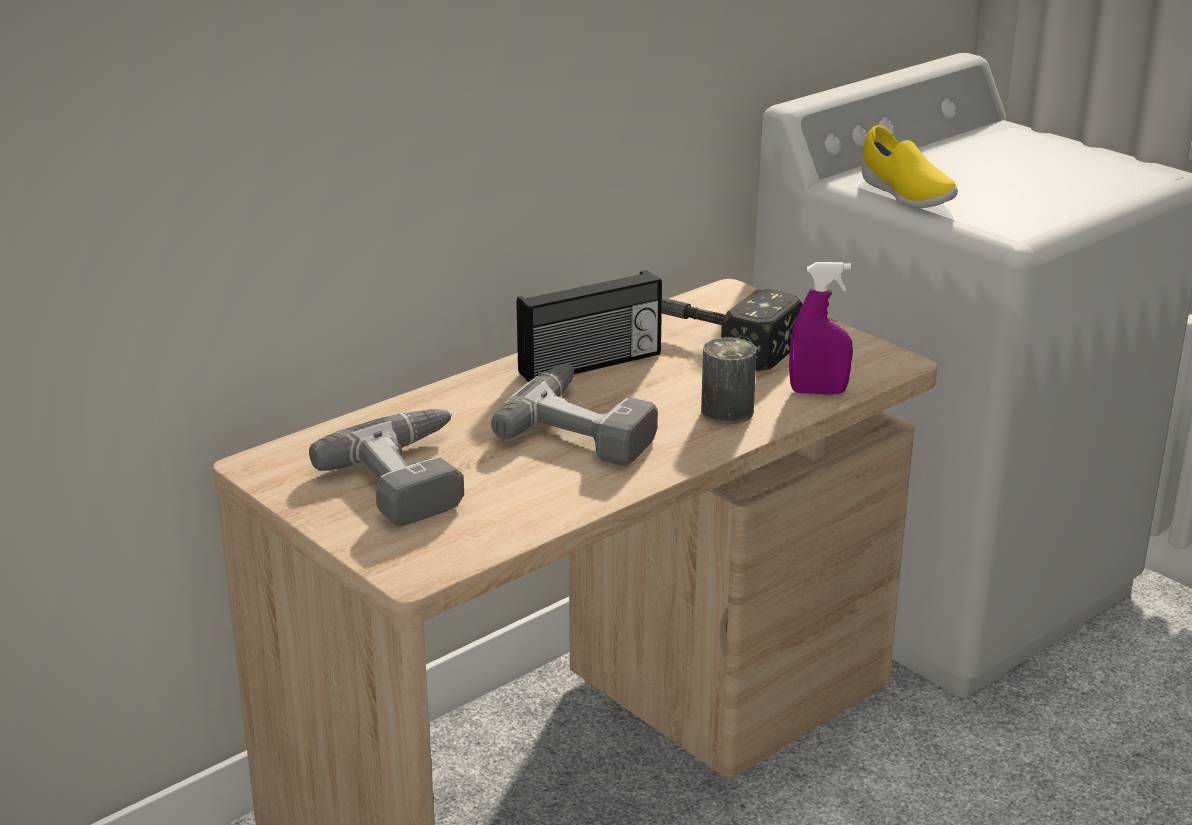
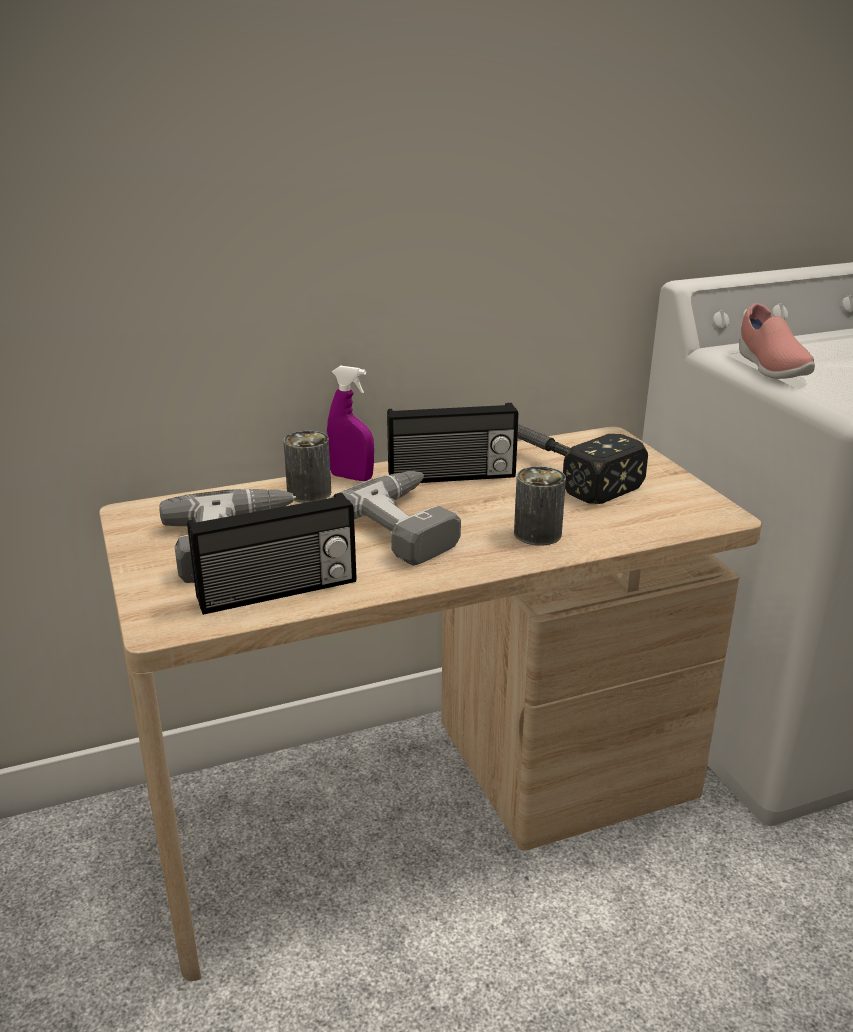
camera: 20 degrees right, 0 degrees up
(446, 408) = (309, 493): none -> can
(506, 517) = (278, 592): none -> radio
(818, 392) = (632, 530): purple spray bottle -> purple spray bottle (351, 477)
(904, 195) = (770, 367): yellow shoe -> pink shoe

